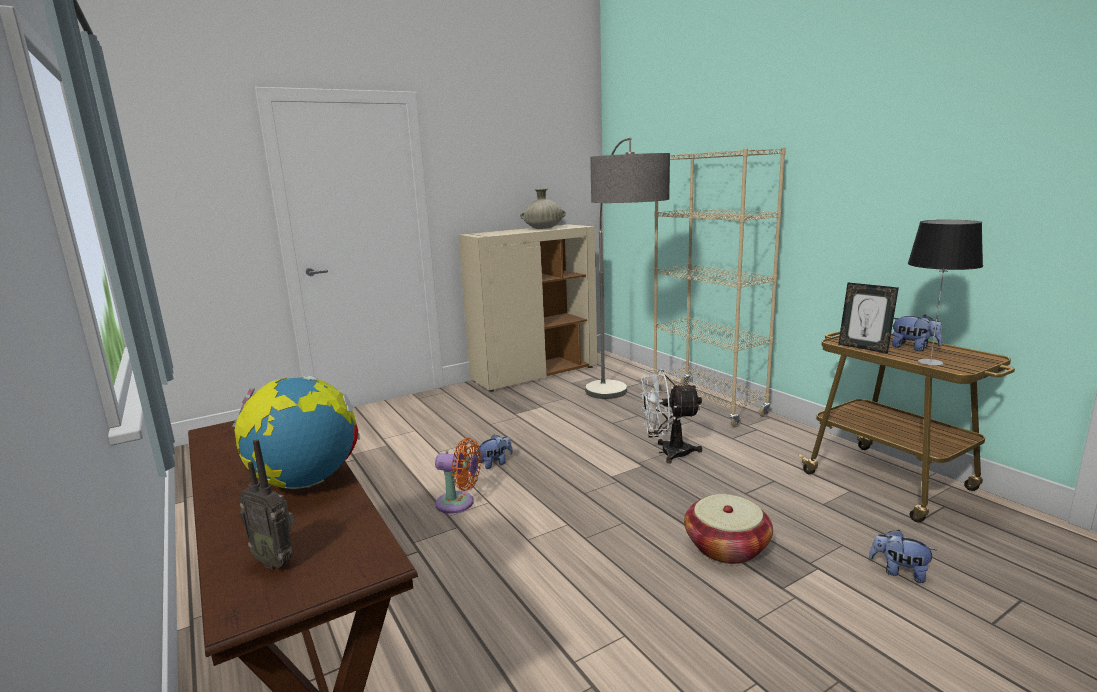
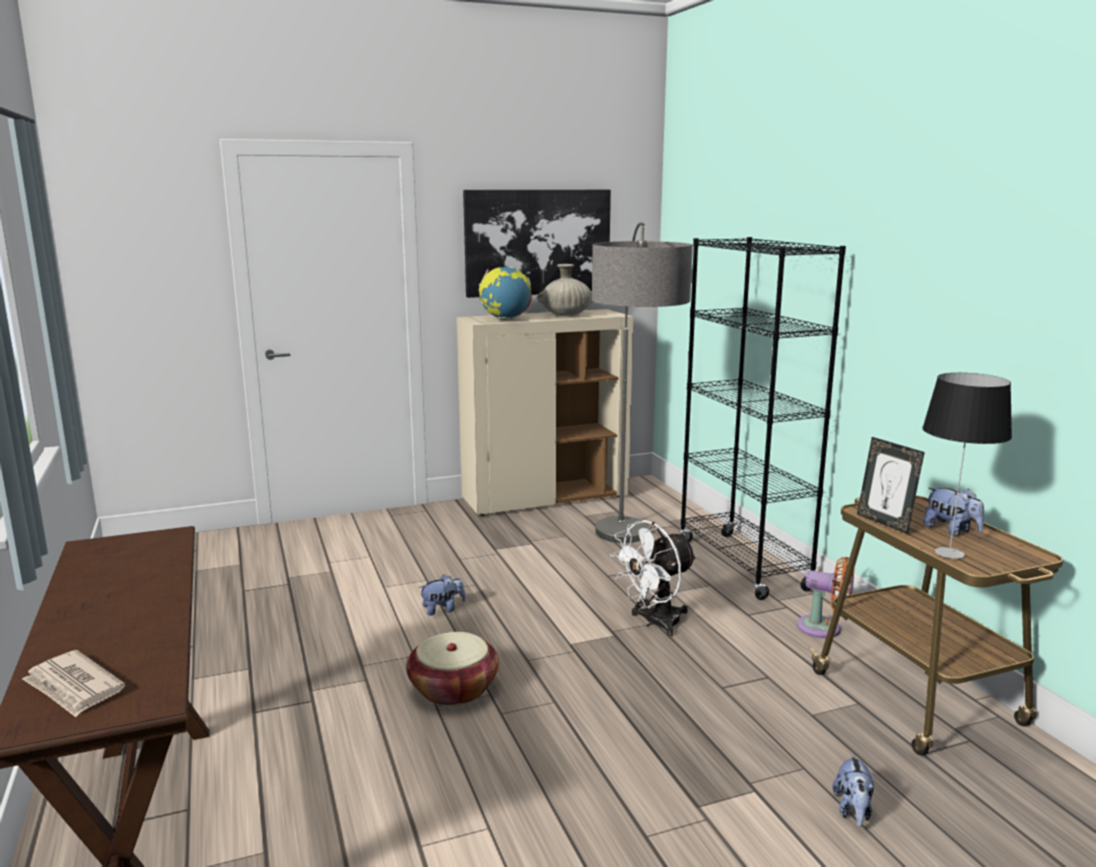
camera: 10 degrees right, 0 degrees up
(276, 561) = (74, 687): radio -> newspaper
(306, 482) = (142, 613): globe -> globe (505, 319)
(459, 503) = (379, 652): orange fan -> orange fan (824, 628)
(516, 173) = (538, 242): none -> picture
(667, 453) = (654, 623): white fan -> white fan turned 45 degrees counterclockwise
(708, 404) = (743, 565): beige bookcase -> black bookcase
(726, 547) = (660, 749): basket -> basket (453, 689)
(899, 572) = (853, 811): plush toy -> plush toy turned 120 degrees counterclockwise

